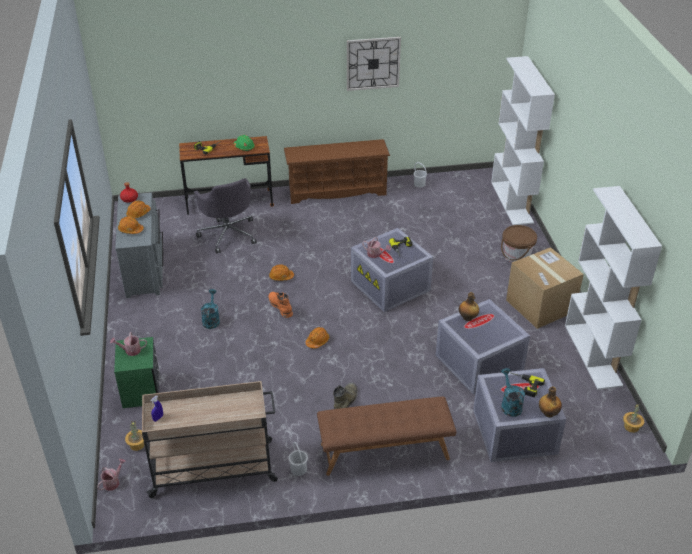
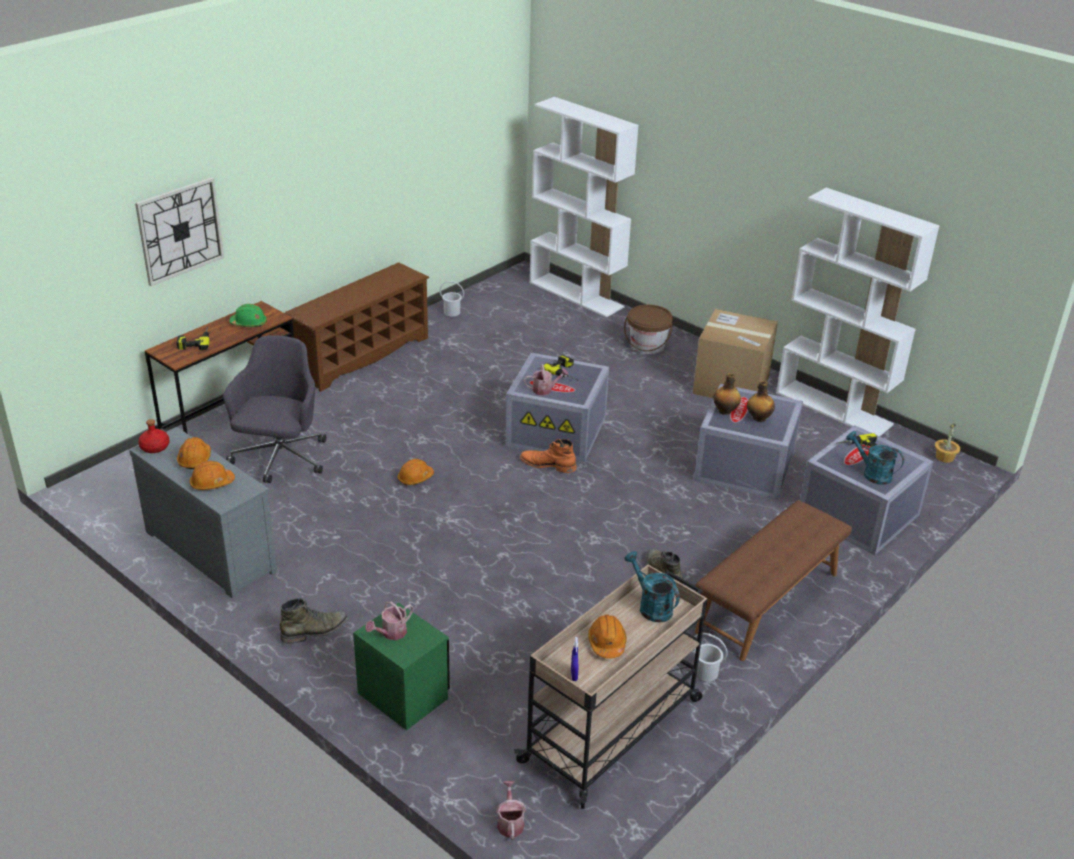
camera: 40 degrees left, 5 degrees down
(137, 444) = (483, 760): potted plant -> none
(141, 334) = (315, 631): none -> green boot
(211, 319) = (388, 567): turquoise watering can -> turquoise watering can (651, 606)
(228, 234) = (280, 459): grey office chair -> grey office chair turned 105 degrees counterclockwise
(280, 306) = (457, 511): orange boot -> orange boot (548, 464)
(317, 341) = (551, 527): orange hard hat -> orange hard hat (607, 643)
(373, 63) = (377, 153): wall clock -> wall clock (180, 230)
(548, 413) = (913, 464): bottle -> bottle (758, 418)

